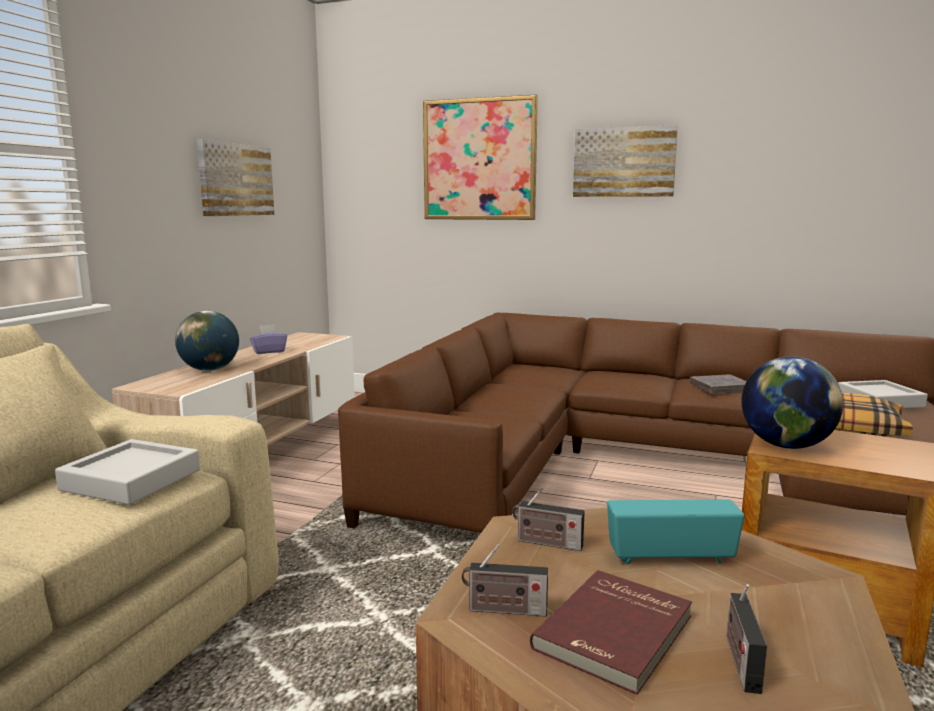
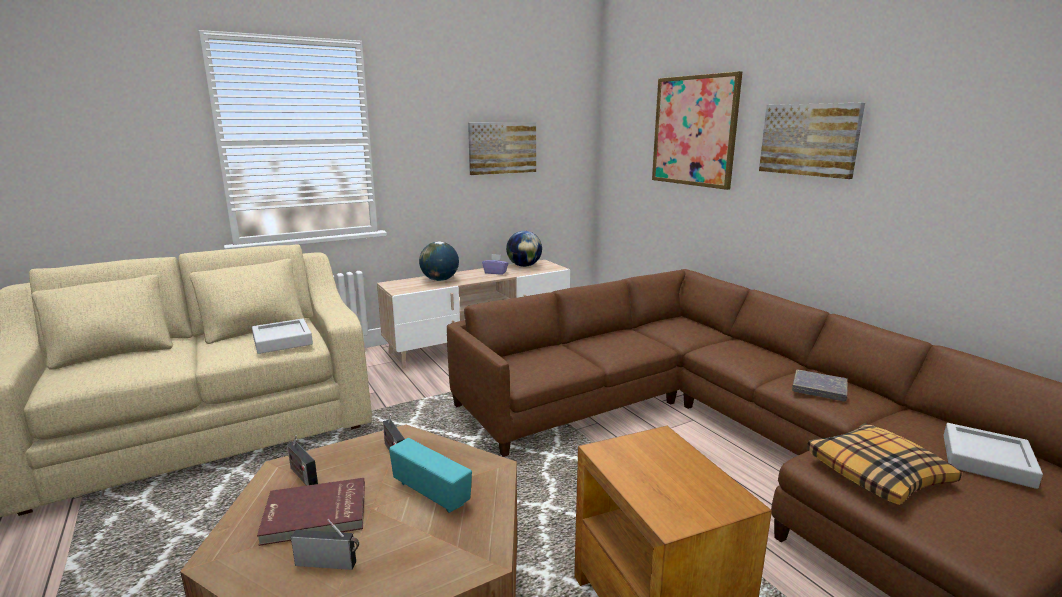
camera: 40 degrees right, 5 degrees up
(740, 660) = (329, 563): radio -> radio turned 45 degrees clockwise
(786, 445) = (622, 453): globe -> globe (524, 266)

